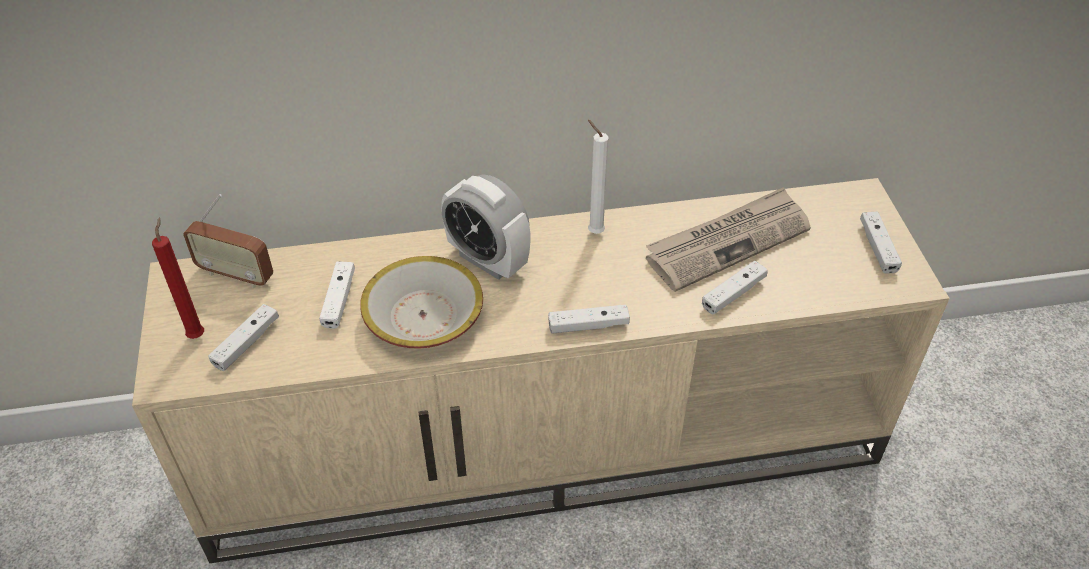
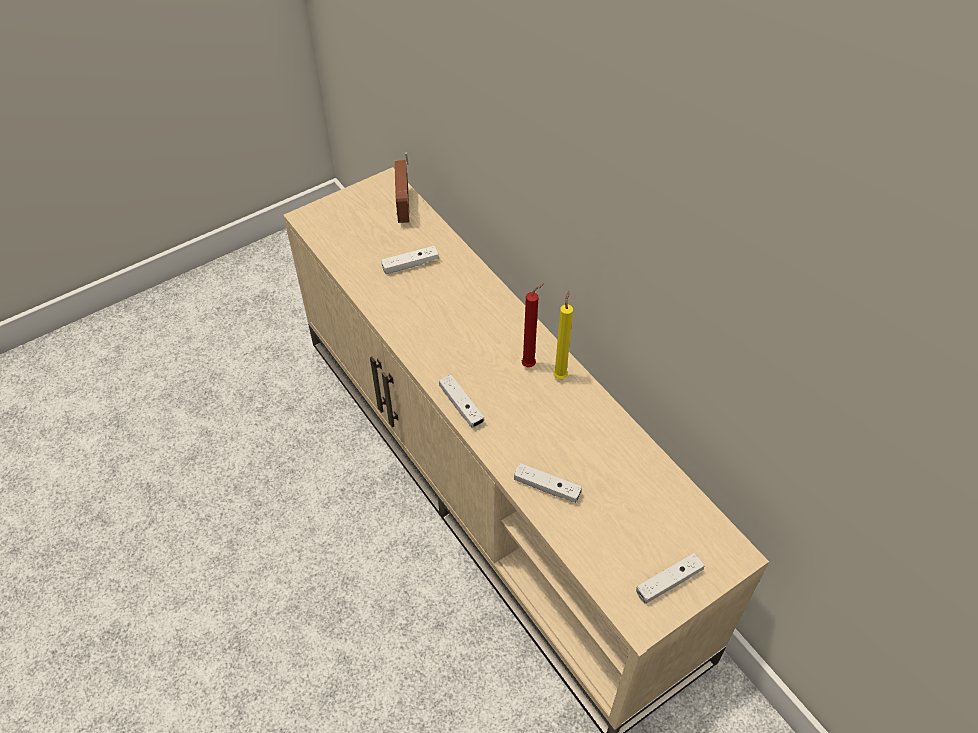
camera: 65 degrees right, 5 degrees up
(197, 334) = (347, 214): red candle -> red candle (530, 364)
(246, 343) = (352, 239): white game controller -> none
(423, 316) = (420, 312): bowl -> none
(487, 260) = (492, 325): alarm clock -> none
(593, 231) = (560, 375): white candle -> yellow candle
(728, 241) = (605, 466): newspaper -> none

